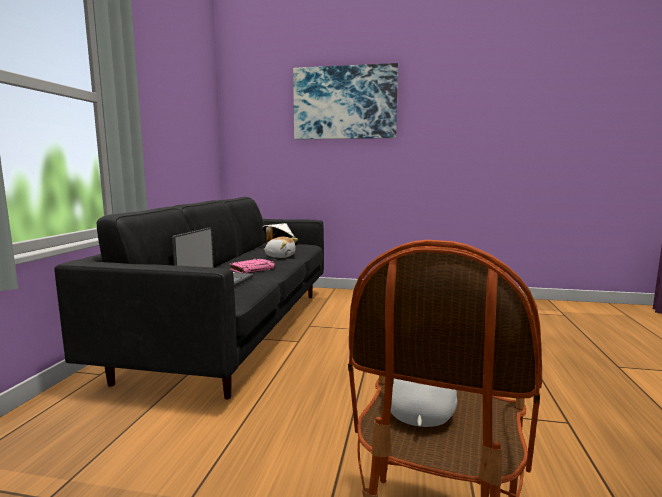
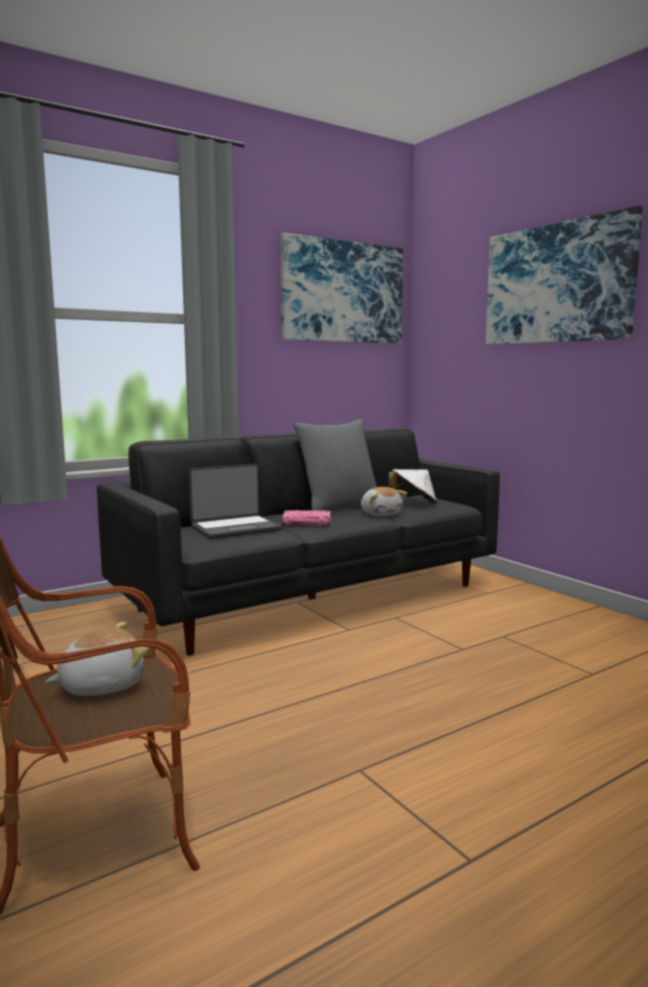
camera: 45 degrees right, 0 degrees up
(187, 92) = (342, 292): none -> picture
(240, 256) = (339, 506): none -> grey pillow

